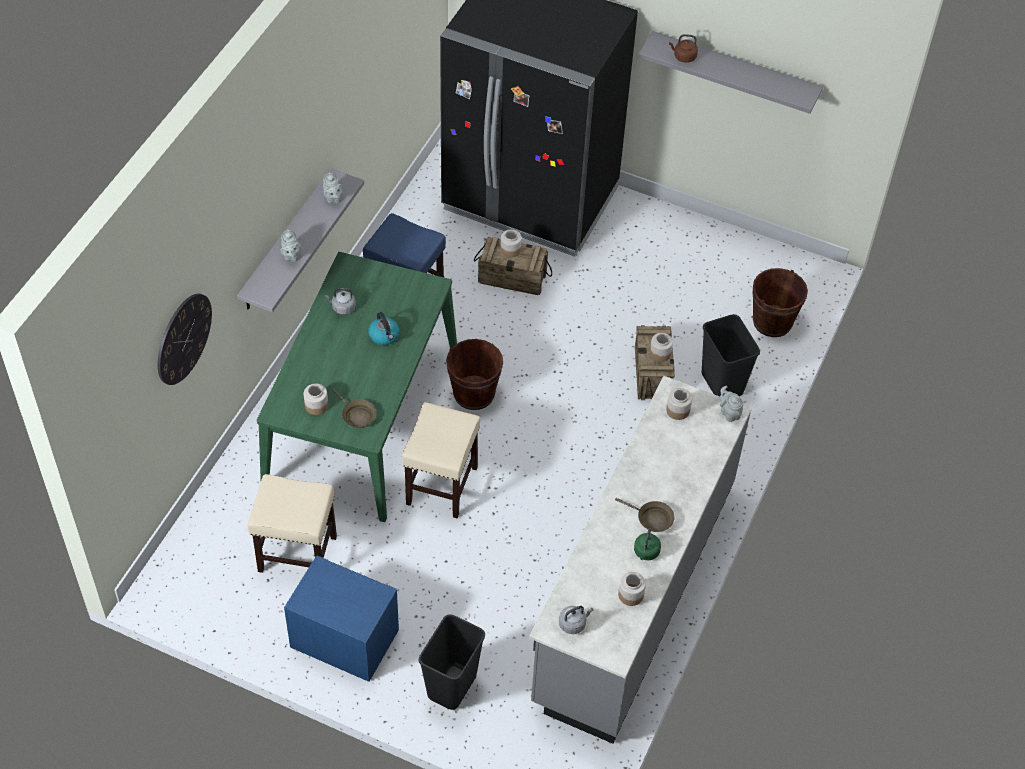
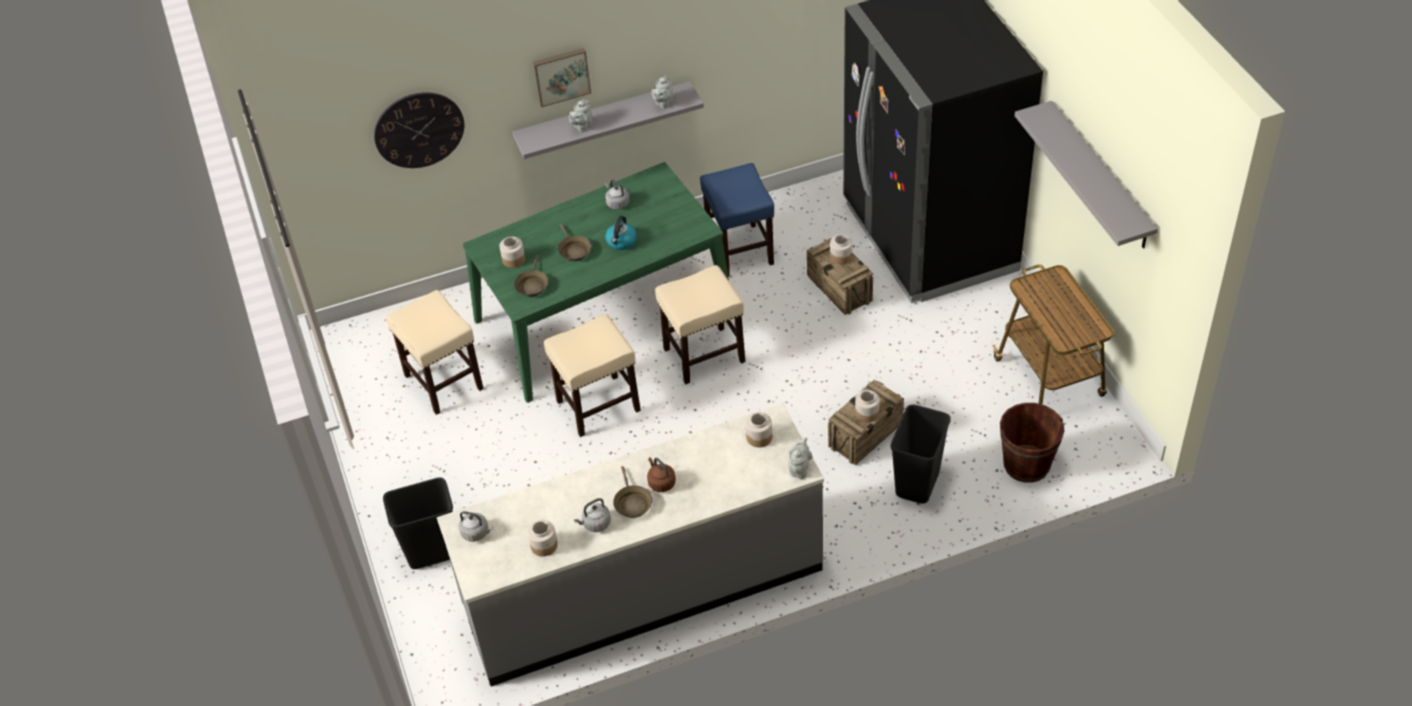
camera: 50 degrees right, 5 degrees down
(262, 219) = (561, 75): none -> picture
(344, 638) = (404, 462): blue nightstand -> none
(355, 366) = (573, 250): none -> brown frying pan
(474, 394) = (703, 355): brown bucket -> beige stool
(646, 553) = (595, 524): green kettle -> grey kettle
(683, 57) = (1052, 135): brown kettle -> brown kettle (661, 482)
(721, 252) = (1050, 379): none -> cart

